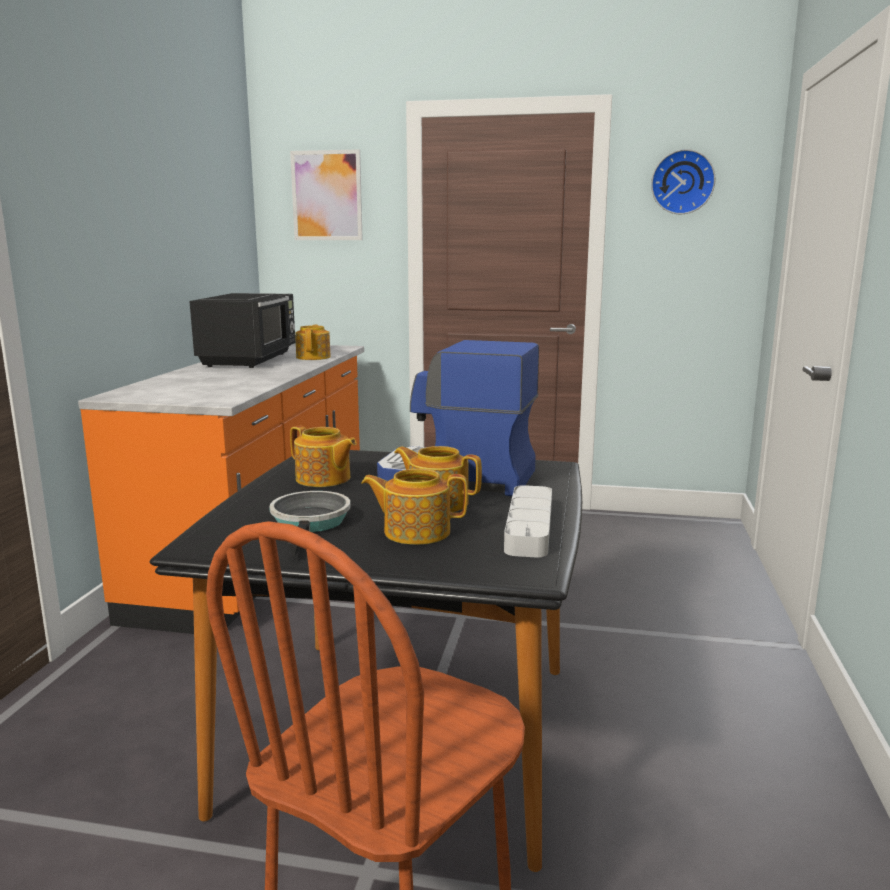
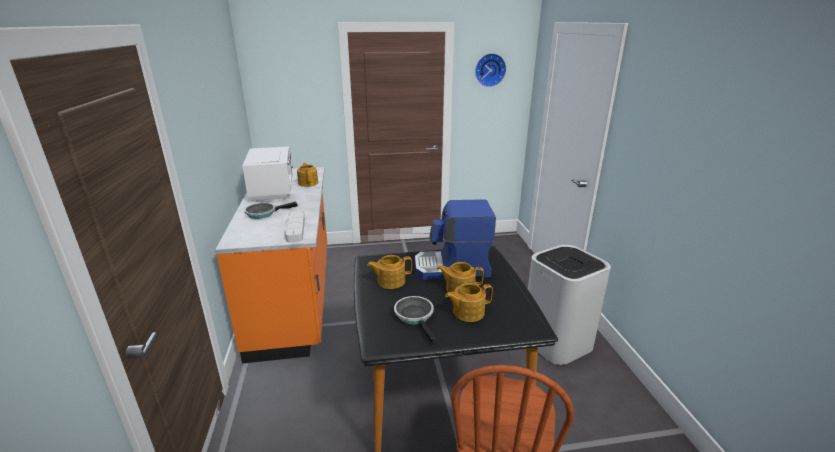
camera: 20 degrees left, 10 degrees up
(201, 377) = (263, 213): none -> frying pan
(250, 360) = (273, 190): black microwave -> white microwave
(323, 479) = (390, 281): teapot -> teapot turned 150 degrees clockwise
(327, 196) = (290, 78): picture -> none
(529, 527) = (512, 298): grey tray -> grey tray (295, 229)
(718, 710) = (557, 342): none -> white trash can

